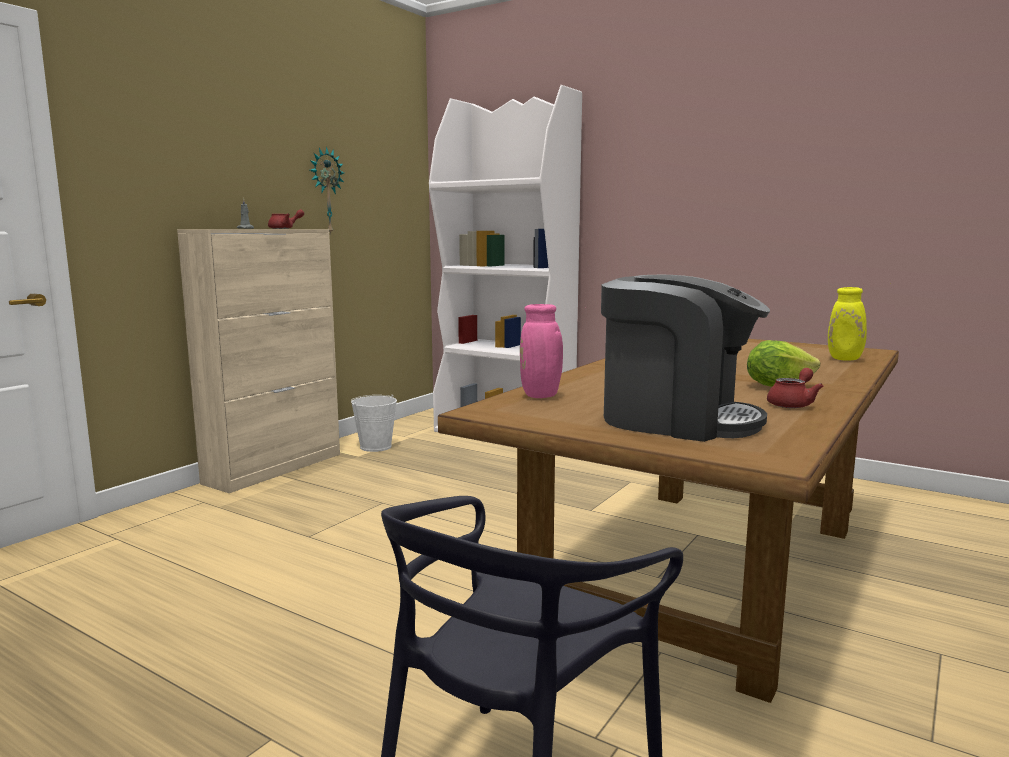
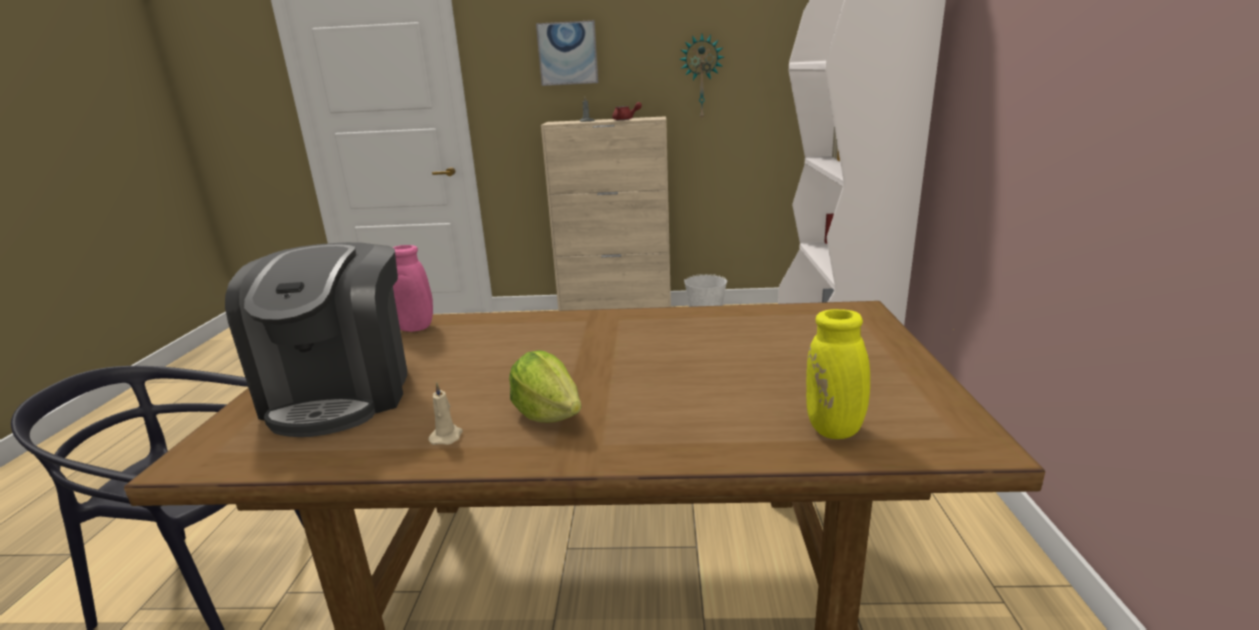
camera: 60 degrees right, 10 degrees up
(199, 147) = (567, 53): none -> picture
(793, 404) = (447, 436): red teapot -> beige candle

